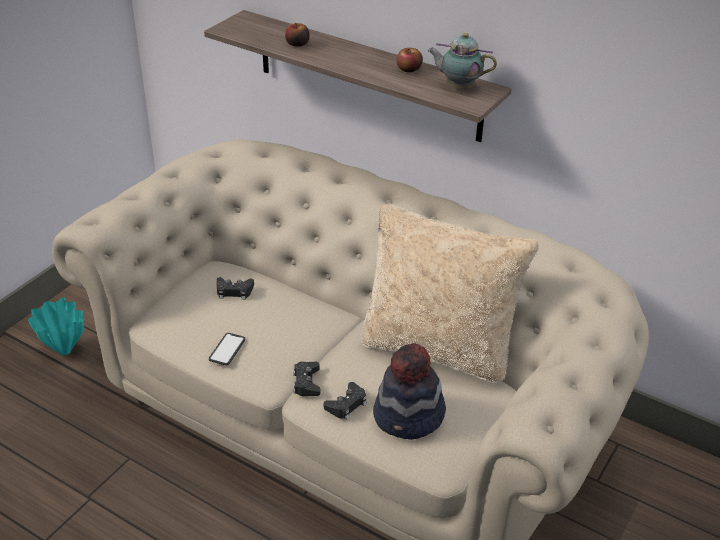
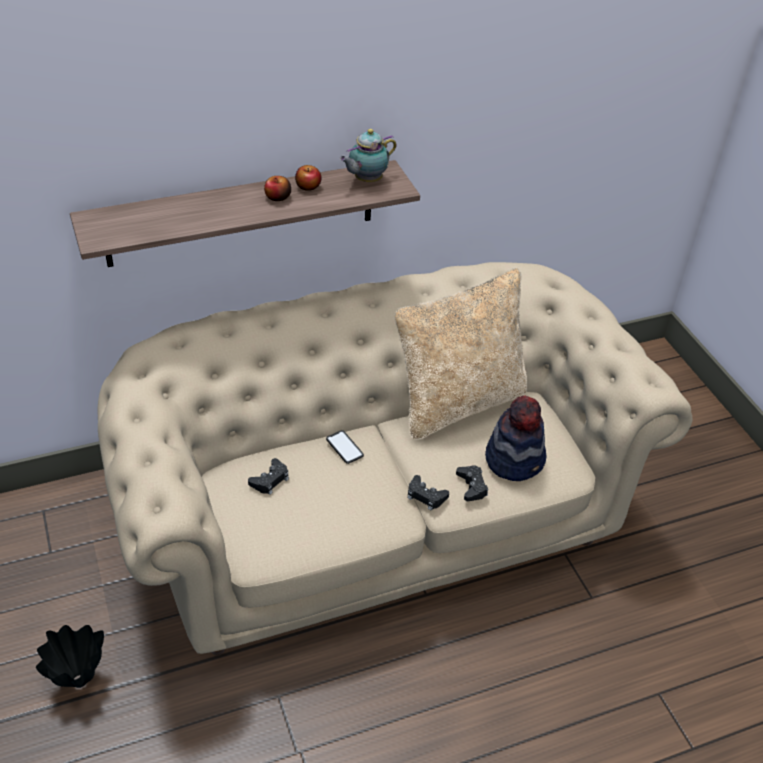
camera: 55 degrees left, 5 degrees up
(64, 350) = (78, 682): turquoise vase -> black vase
(227, 349) = (341, 523): phone -> phone (344, 447)
(297, 44) = (186, 216): apple -> apple (278, 197)

